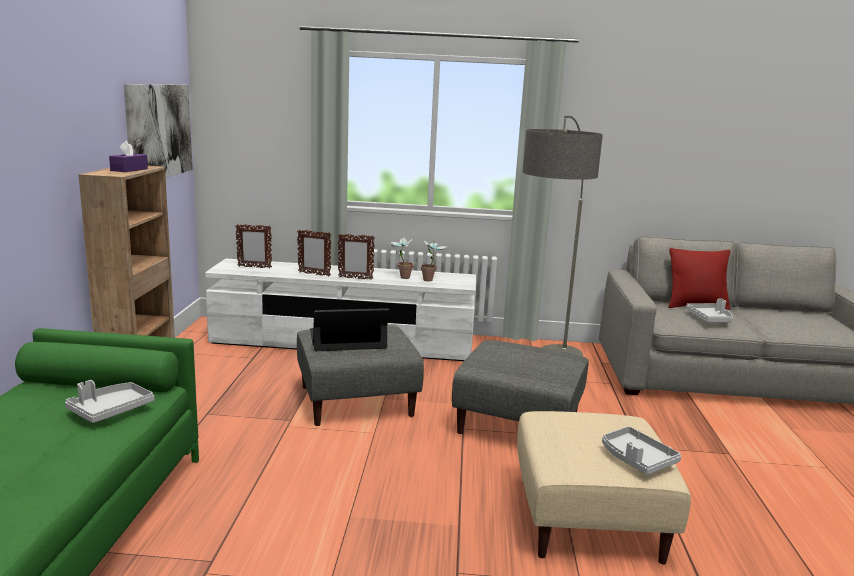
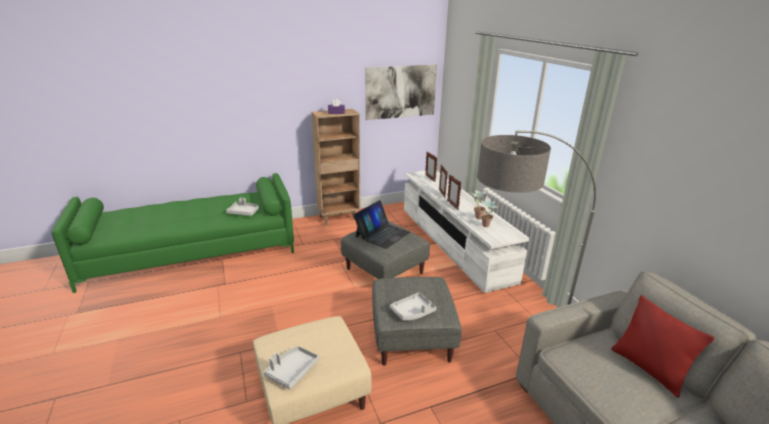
camera: 65 degrees right, 10 degrees up
(347, 339) = (382, 234): laptop -> laptop turned 75 degrees clockwise
(710, 319) = (611, 381): grey tray -> grey tray (413, 312)

